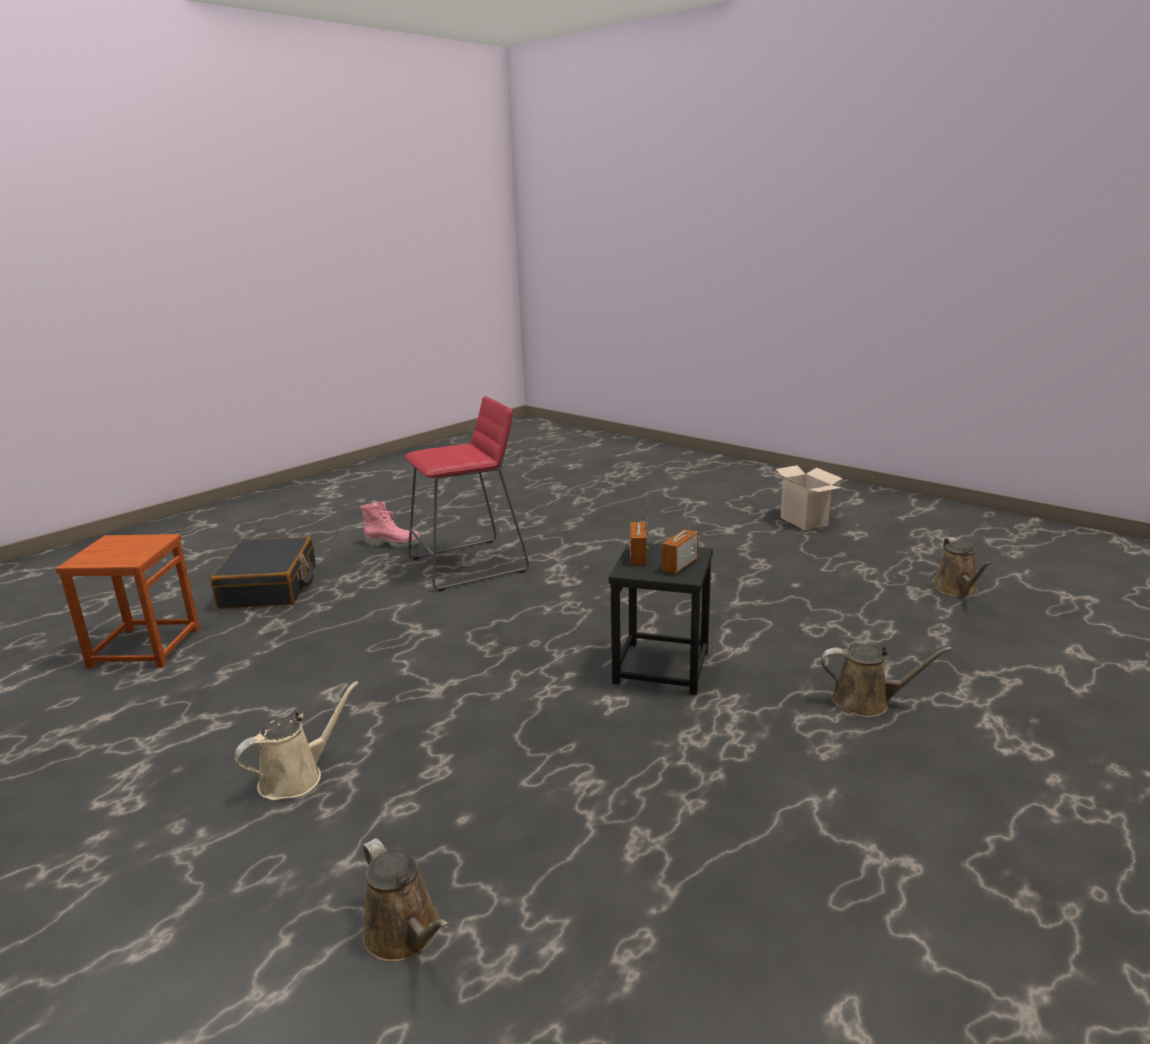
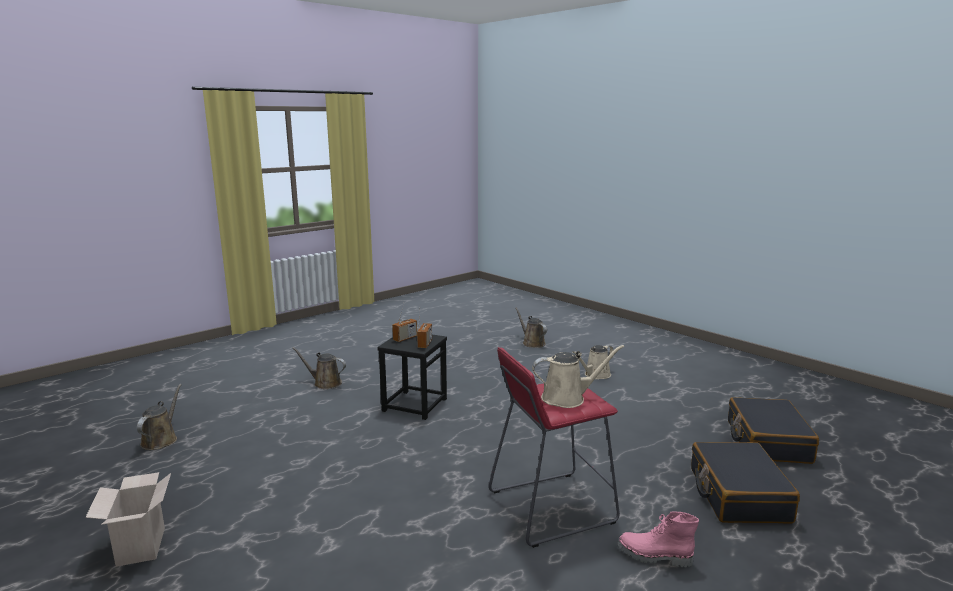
camera: 175 degrees left, 5 degrees down
(144, 647) = (767, 441): brown stool -> black suitcase
(447, 452) = (567, 398): none -> beige watering can

